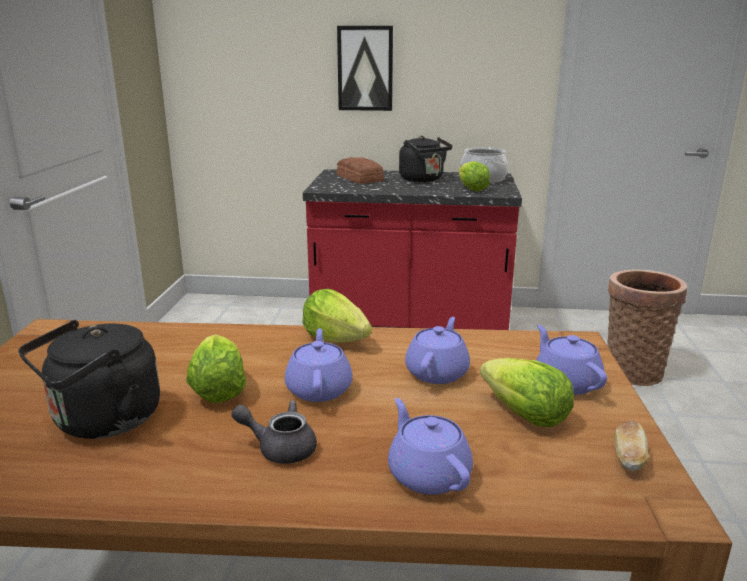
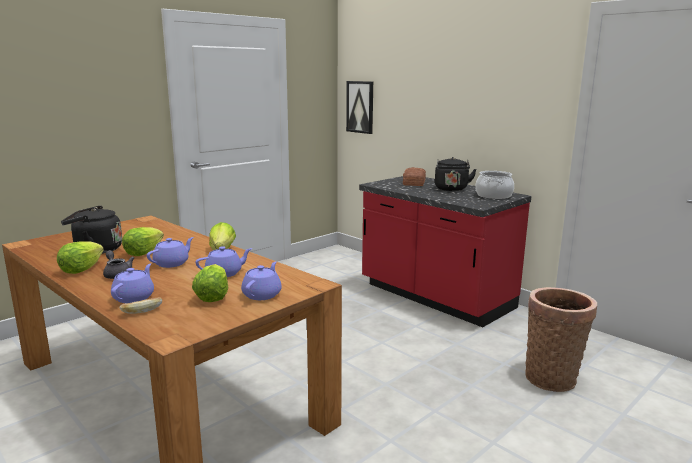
camera: 40 degrees right, 5 degrees down
(365, 68) = (441, 106): picture -> picture (360, 107)
(471, 189) = (464, 200): lettuce -> lettuce (81, 270)
(628, 458) = (206, 323): bread -> bread (142, 312)

